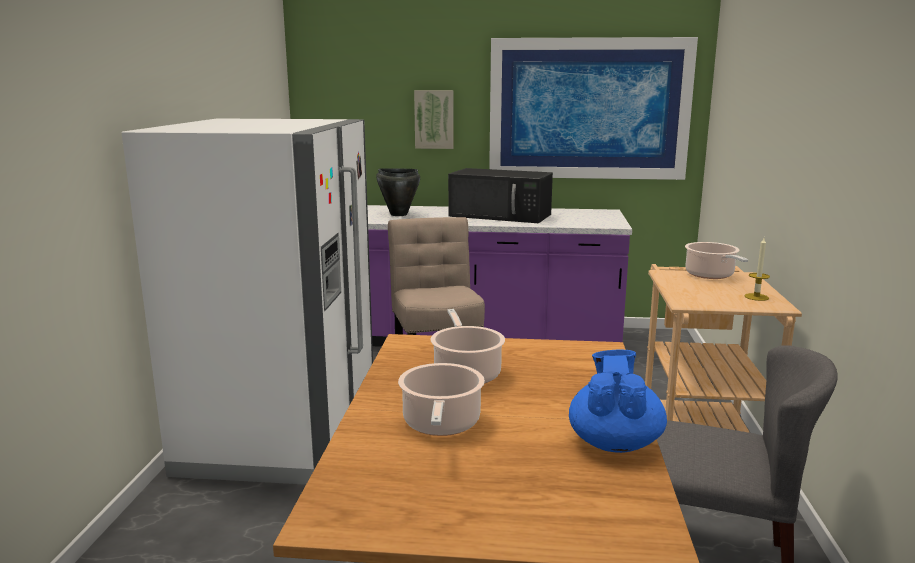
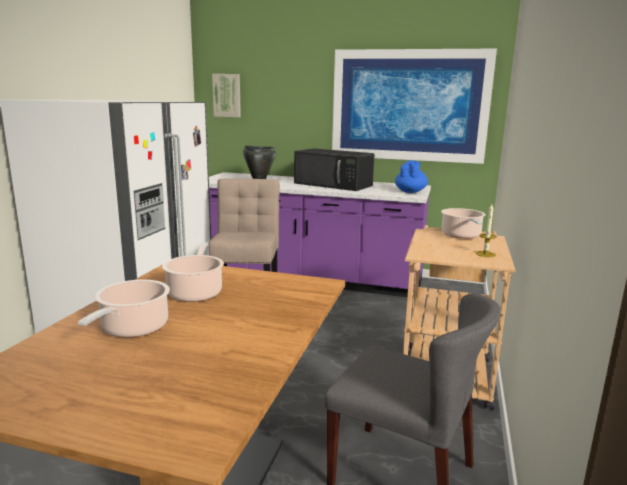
camera: 10 degrees right, 0 degrees up
(434, 119) = (293, 111): picture -> picture (227, 95)
(614, 442) = (255, 358): blue teapot -> blue teapot (410, 192)

